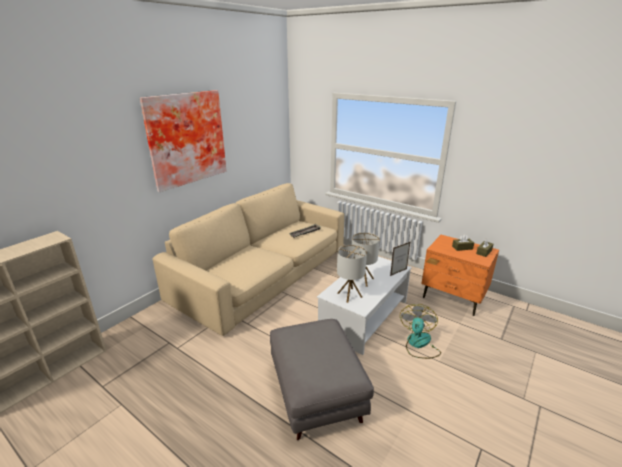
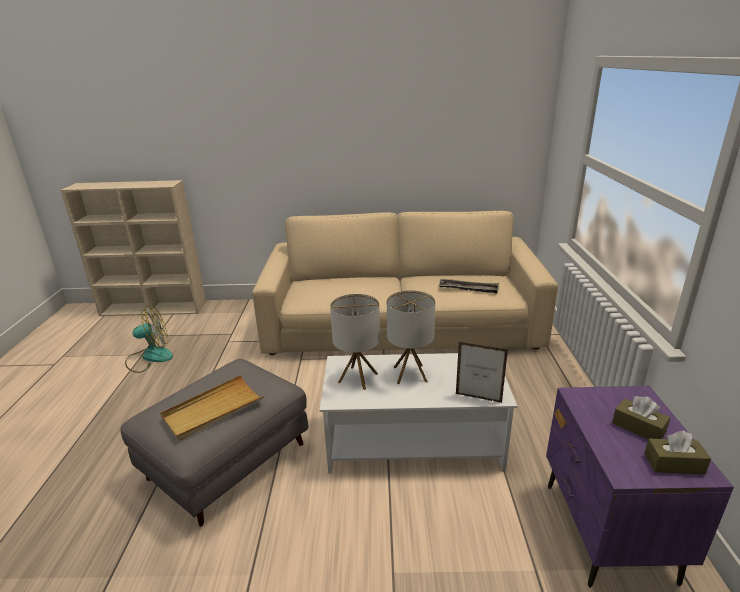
camera: 55 degrees right, 0 degrees up
(185, 138) = (342, 111): picture -> none
(329, 354) = (213, 410): none -> beige tray
(418, 344) = (411, 528): fan -> fan (150, 357)
(453, 298) = (607, 532): orange nightstand -> purple nightstand

